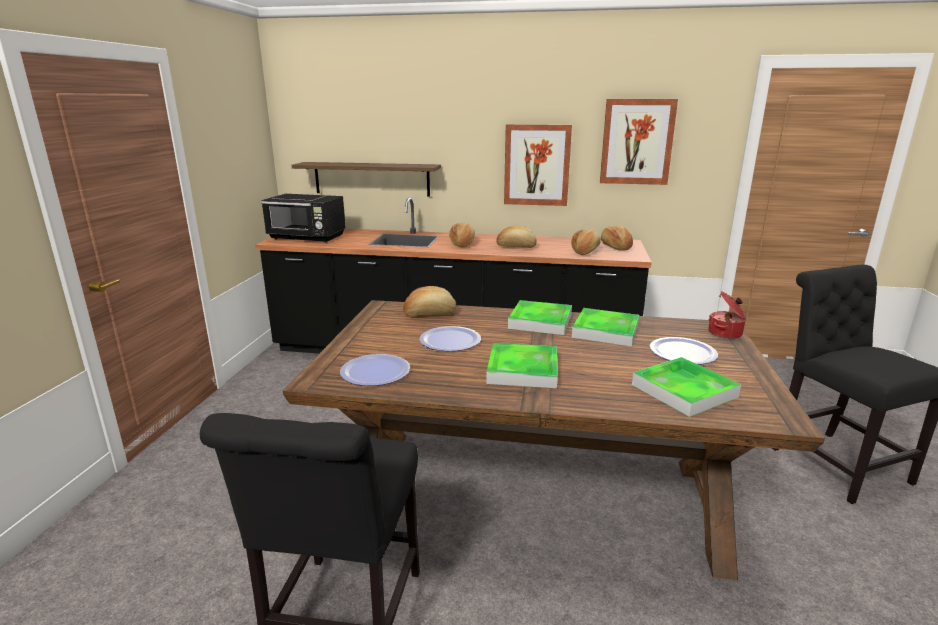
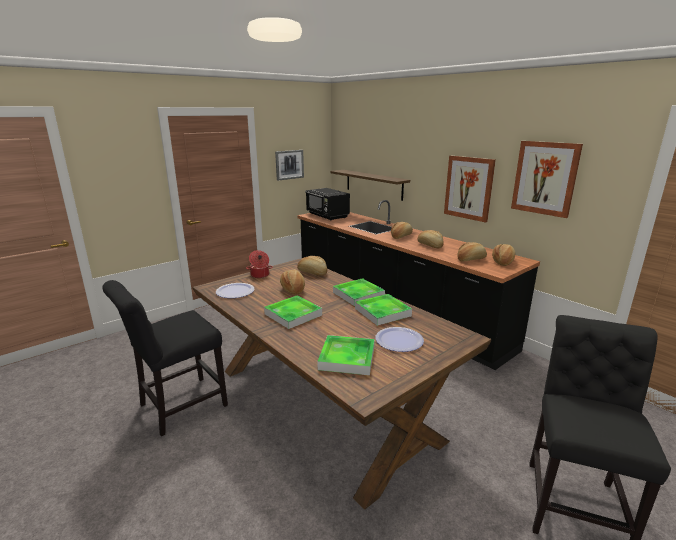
camera: 40 degrees right, 0 degrees up
(226, 158) = (289, 164): none -> picture
(450, 340) = (293, 289): plate -> bread
(726, 333) = (459, 342): cooking pot -> cooking pot (260, 275)

